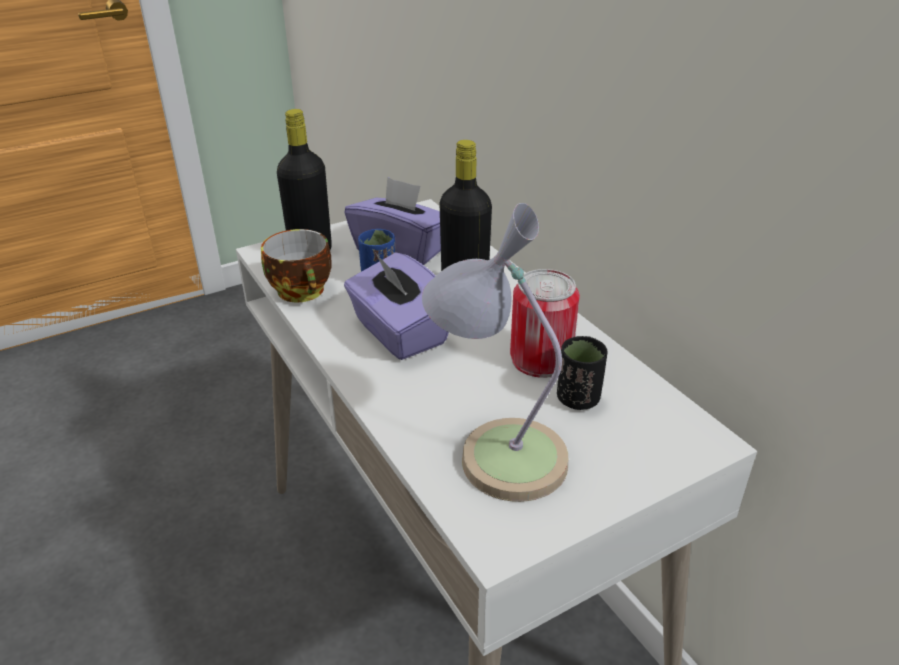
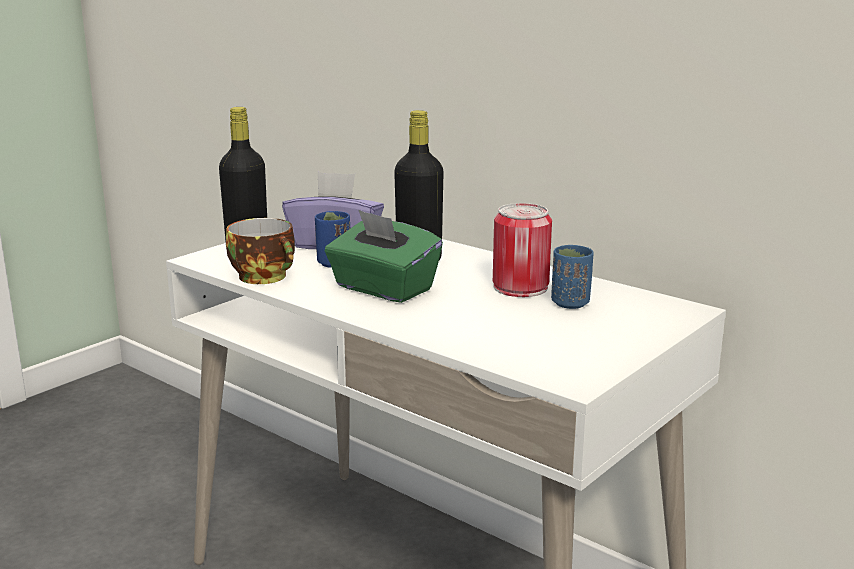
camera: 20 degrees left, 15 degrees down
(399, 332) = (383, 289): purple tissue box -> green tissue box
(494, 450) = (528, 338): table lamp -> none
(578, 399) = (570, 303): black cup -> blue cup

